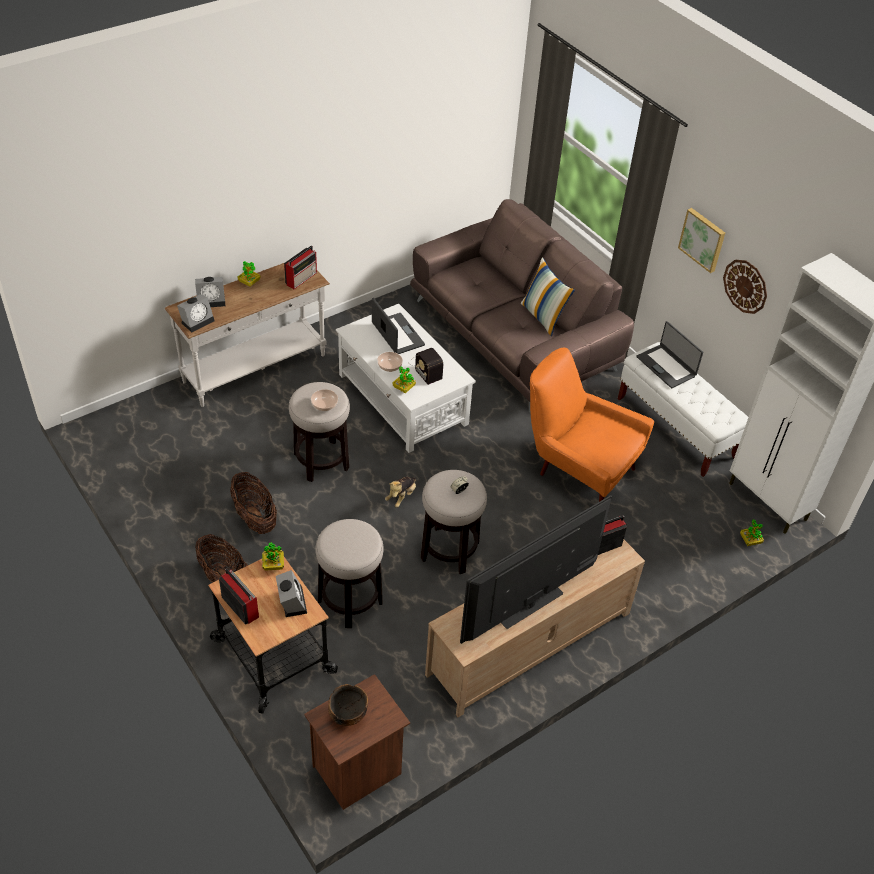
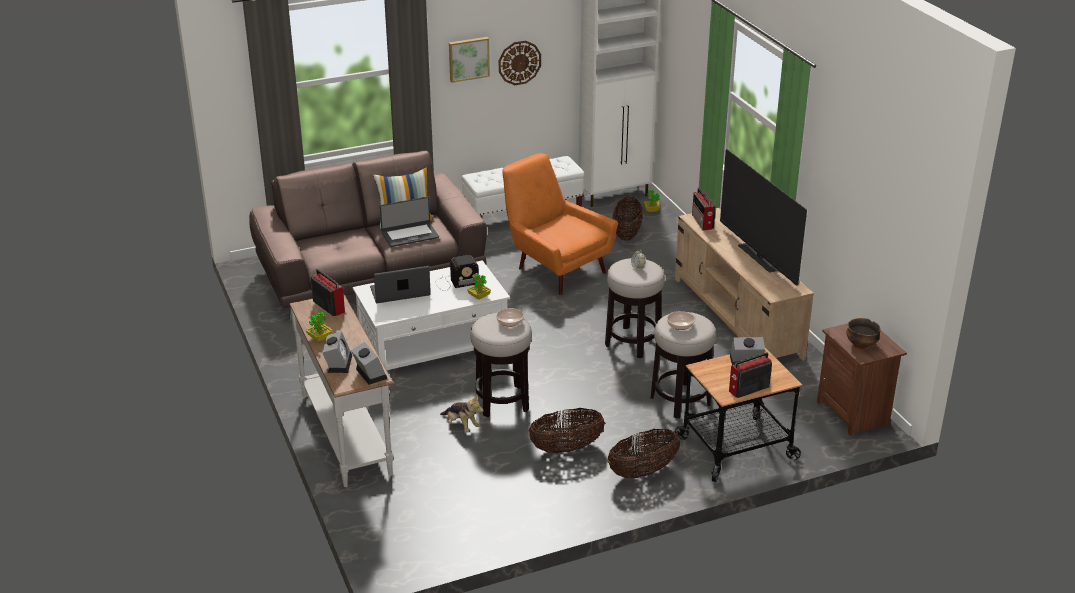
camera: 75 degrees left, 15 degrees down
(273, 565) = (703, 369): potted plant -> none
(389, 366) = (444, 301): bowl -> bowl (680, 326)
(401, 496) = (562, 360): plush toy -> plush toy (461, 425)
(578, 468) = (554, 268): orange armchair -> orange armchair turned 90 degrees clockwise
(666, 366) = (496, 175): laptop -> laptop (410, 235)
(679, 523) = (627, 234): none -> basket

